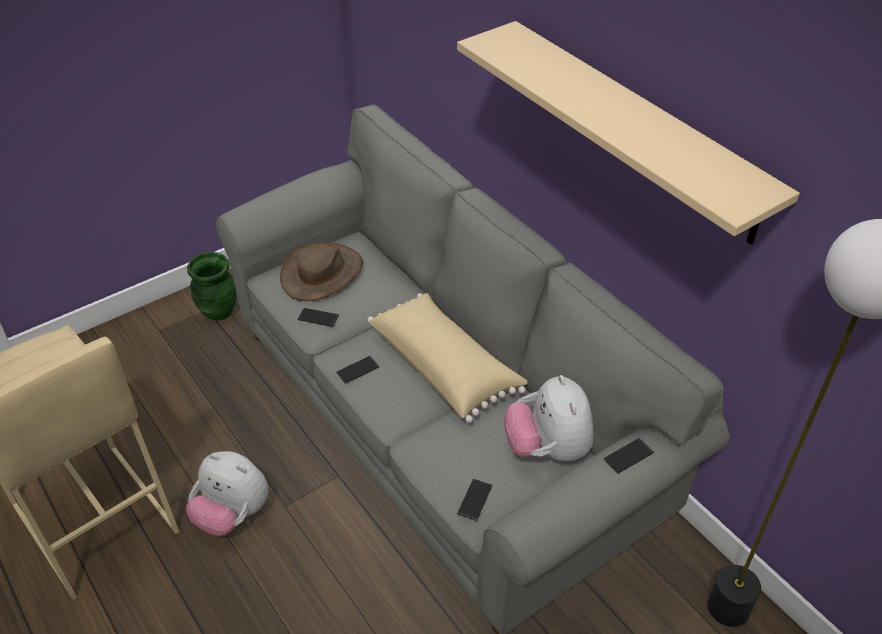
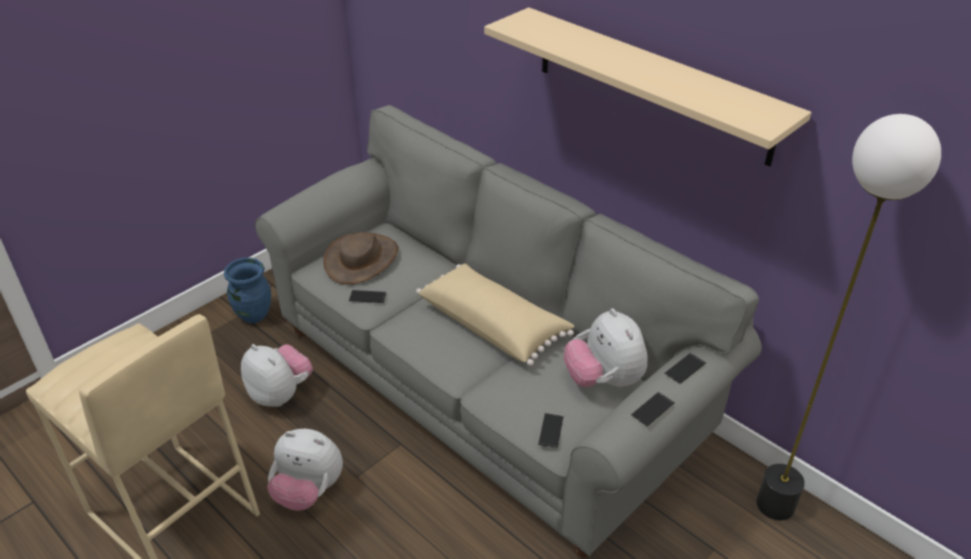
camera: 10 degrees left, 5 degrees down
(218, 311) = (254, 315): green vase -> blue vase
(227, 403) = (280, 394): none -> plush toy
(357, 370) = (415, 337): phone -> phone (652, 409)

